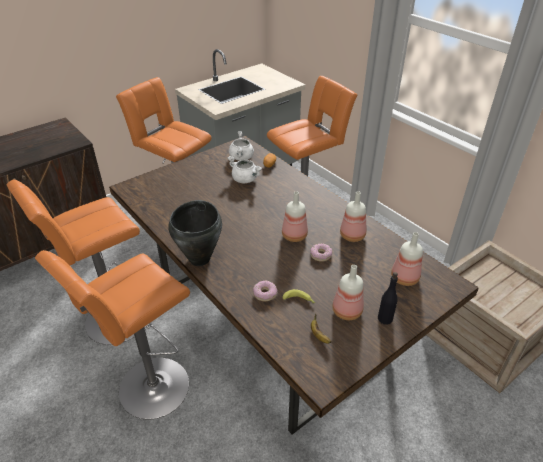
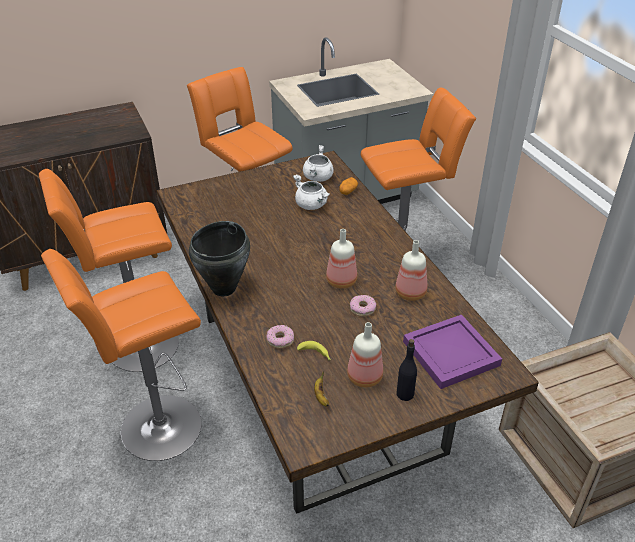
camera: 15 degrees right, 0 degrees up
(404, 279) = (450, 354): bottle -> purple tray

